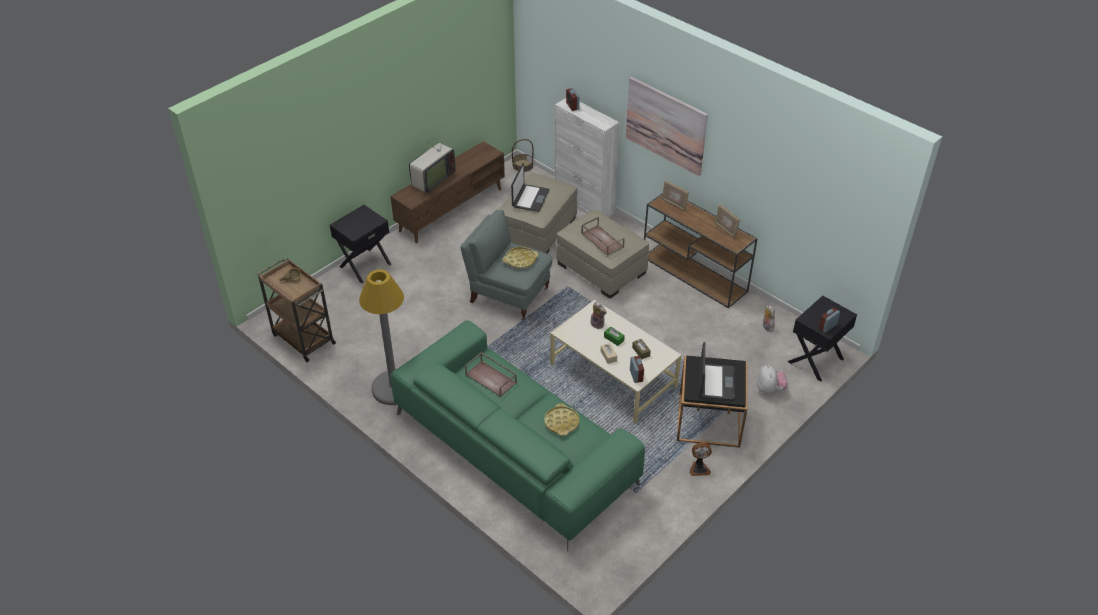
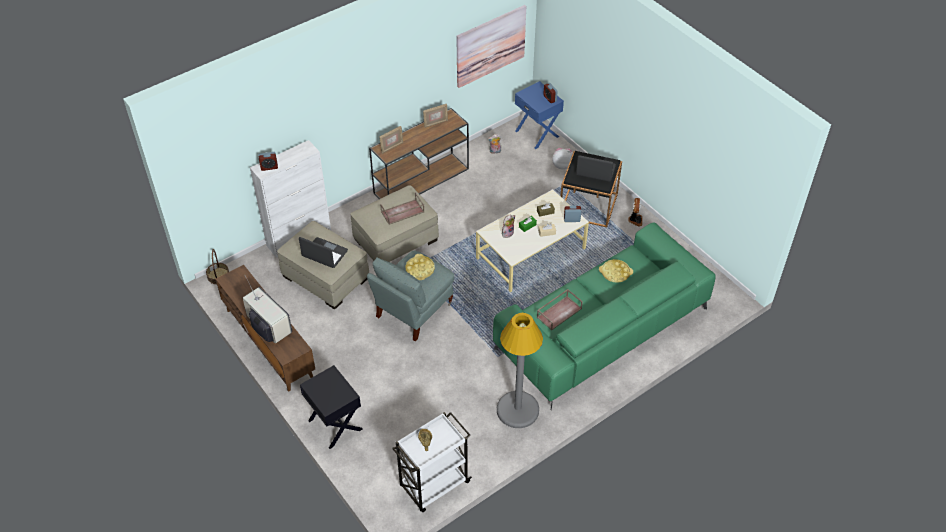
camera: 80 degrees left, 5 degrees up
(303, 338) = (433, 485): brown cart -> white cart
(666, 125) = (351, 101): picture -> picture (490, 45)
(816, 361) = (537, 133): black nightstand -> blue nightstand

